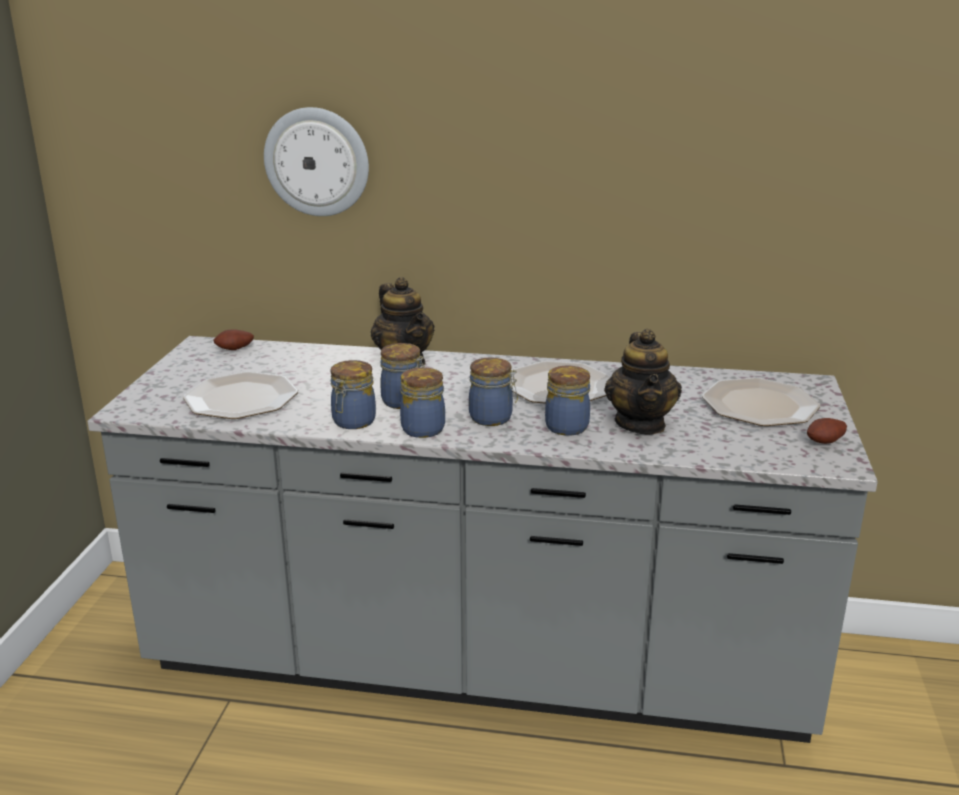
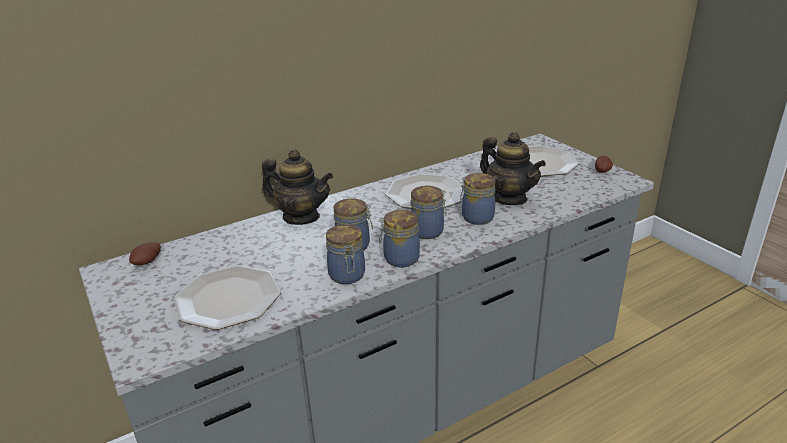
camera: 40 degrees left, 5 degrees up
(317, 162) = (183, 69): wall clock -> none

